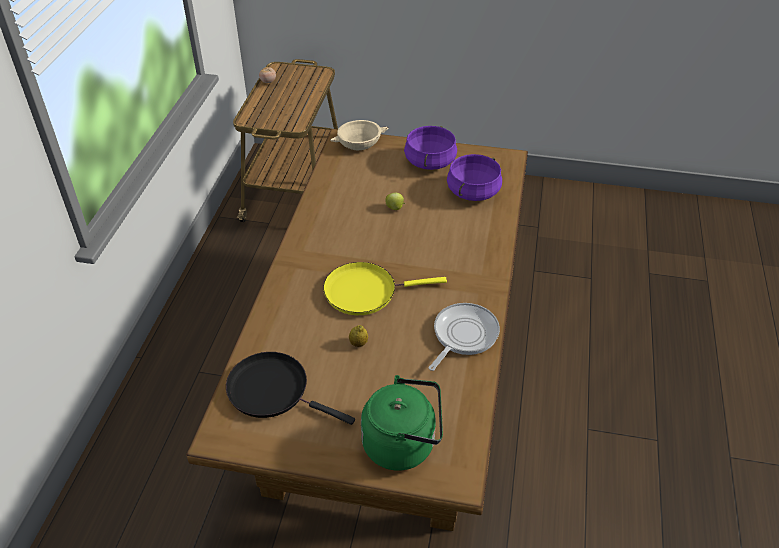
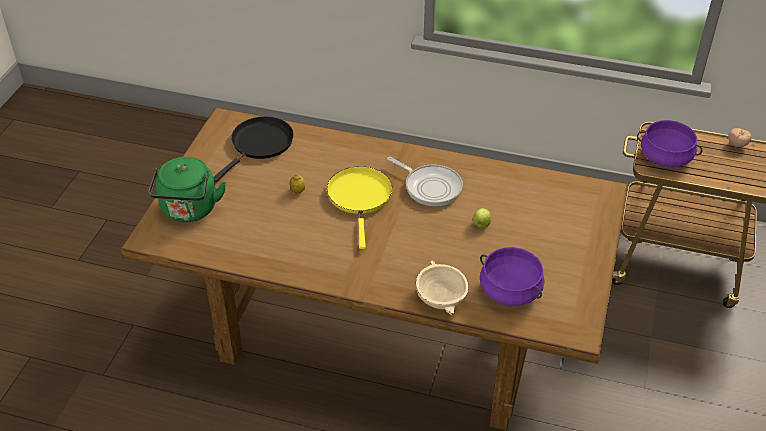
camera: 95 degrees right, 0 degrees up
(359, 144) = (597, 203): beige bowl -> beige bowl (440, 296)
(430, 162) = (567, 259): purple cooking pot -> purple cooking pot (665, 157)
(463, 335) = (293, 257): frying pan -> frying pan (430, 187)

